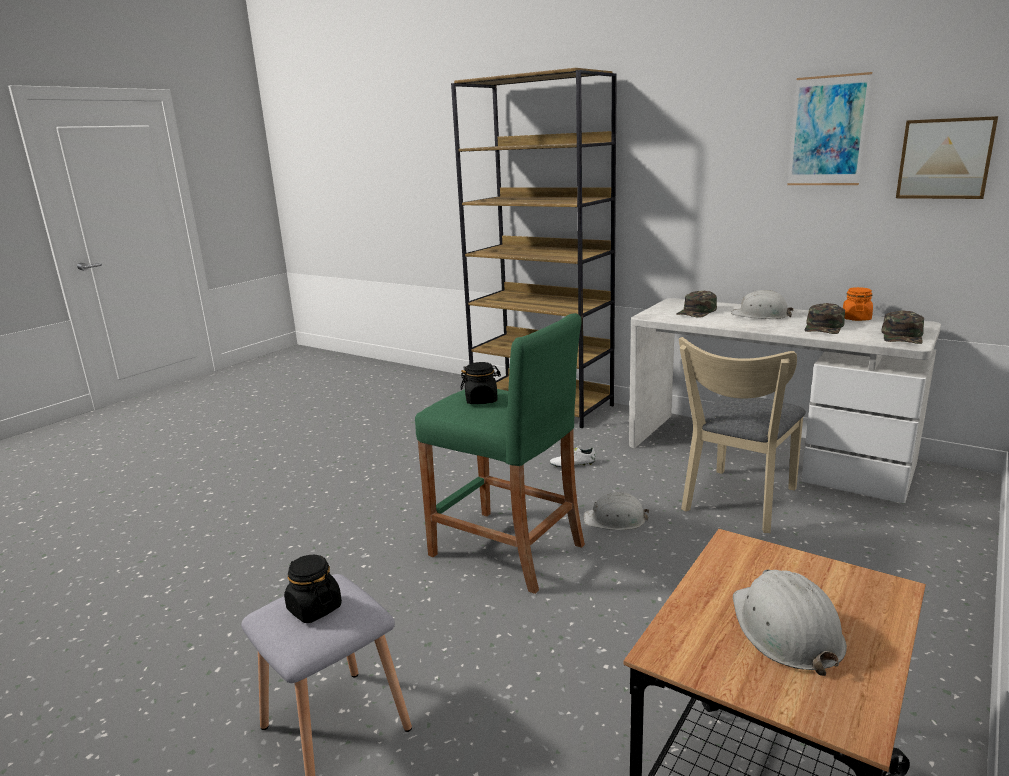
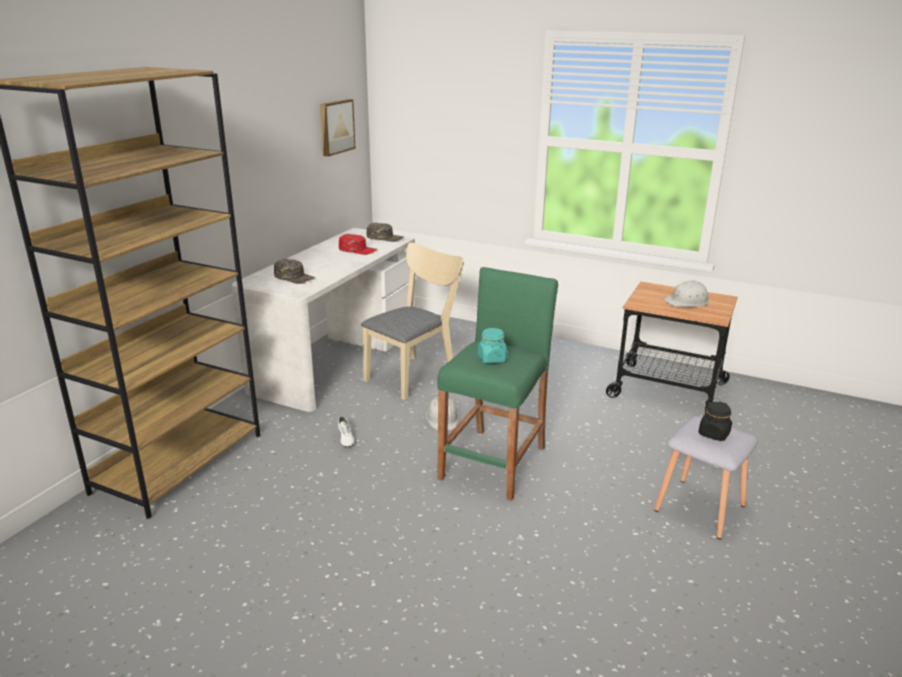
camera: 100 degrees left, 5 degrees up
(481, 400) = (491, 358): black jar -> turquoise jar
(737, 503) = (414, 375): beige chair -> beige chair turned 75 degrees counterclockwise
(760, 315) = (315, 261): white hard hat -> none
(824, 327) = (358, 249): green cap -> red cap
(828, 131) = (289, 115): picture -> none
(856, 318) = (338, 241): orange jar -> none

